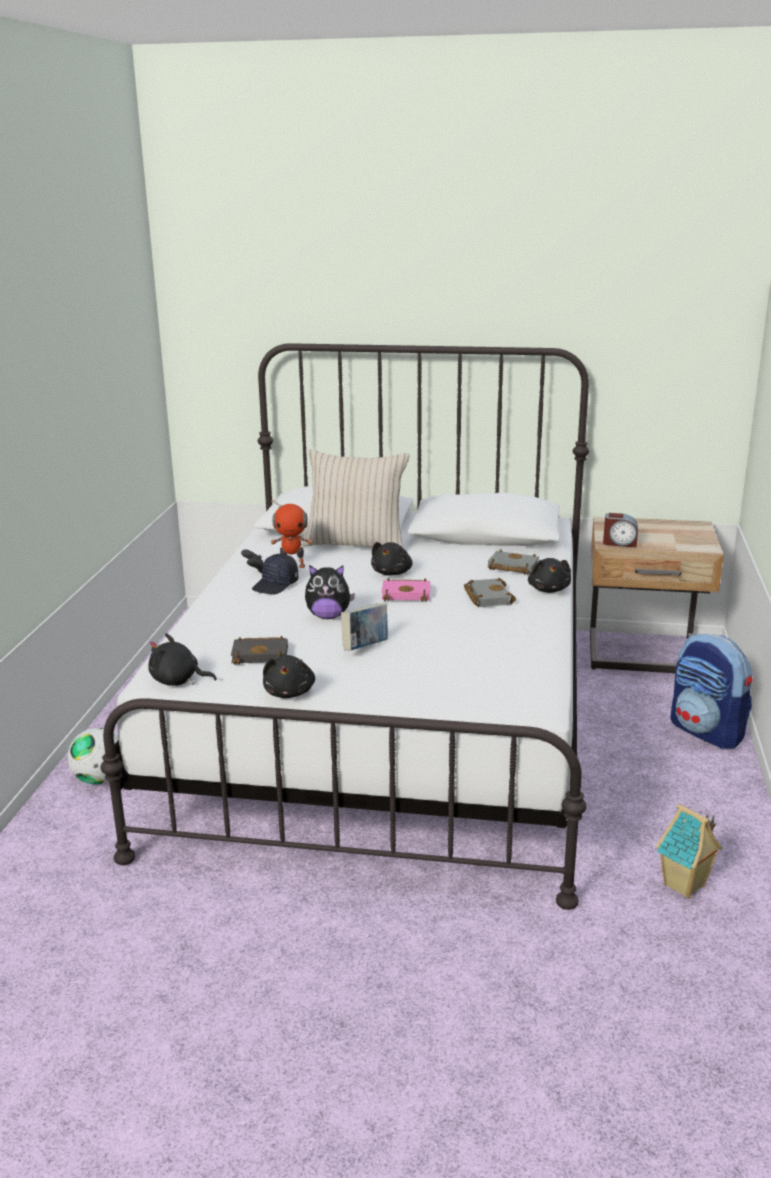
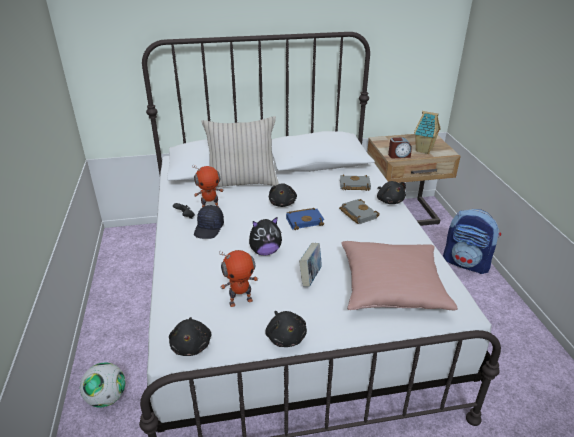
camera: 20 degrees left, 10 degrees up
(178, 681) = (191, 345): black plush toy -> black plush toy turned 90 degrees counterclockwise
(261, 654) = (240, 301): black book -> toy robot
(407, 594) = (305, 220): pink book -> blue book
(463, 673) = (392, 287): none -> pink pillow
(684, 886) = (526, 384): toy house -> toy house (424, 150)

